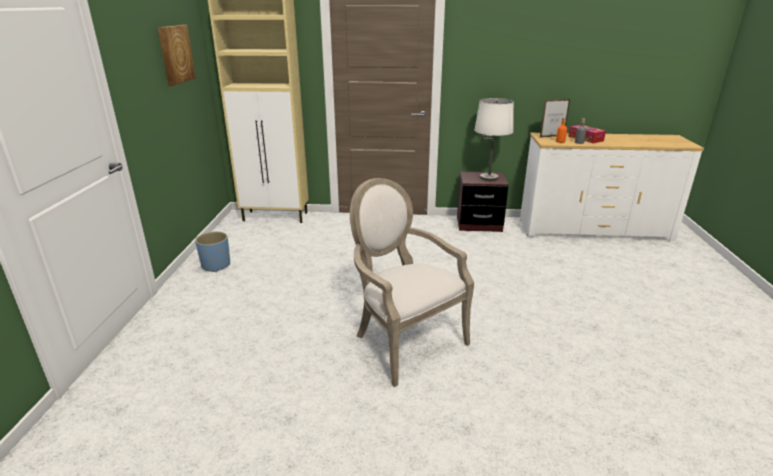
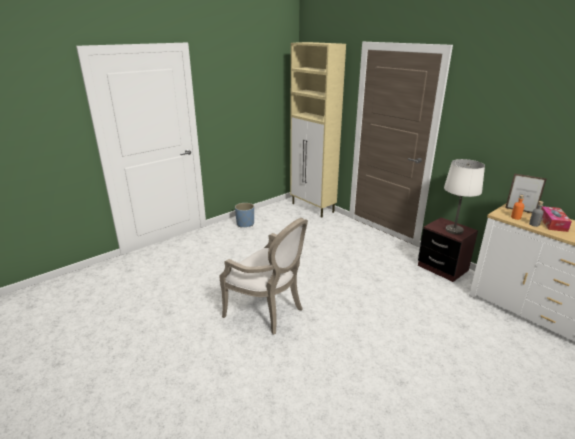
camera: 45 degrees right, 0 degrees up
(175, 54) = (261, 91): picture -> none
(404, 341) = (268, 311): armchair -> armchair turned 120 degrees clockwise

